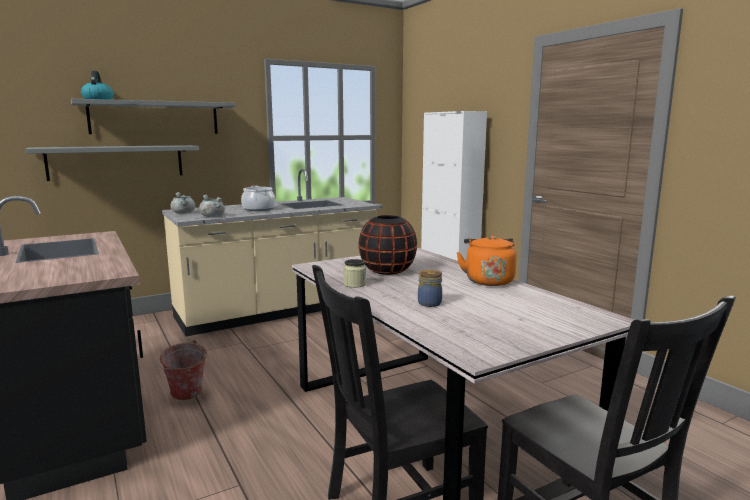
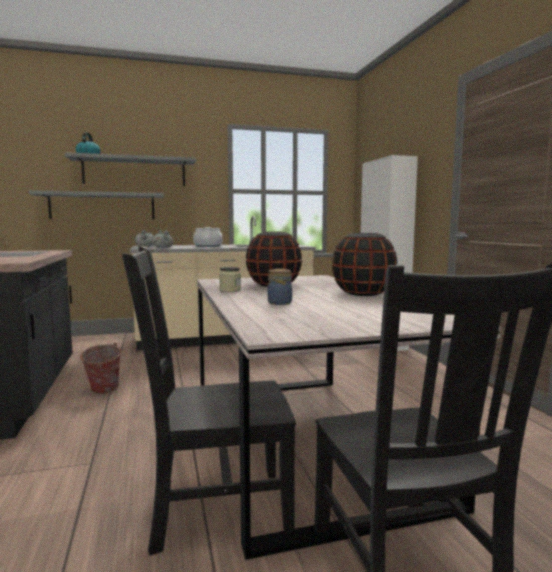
camera: 15 degrees right, 5 degrees down
(488, 280) = (363, 293): orange kettle -> black vase

